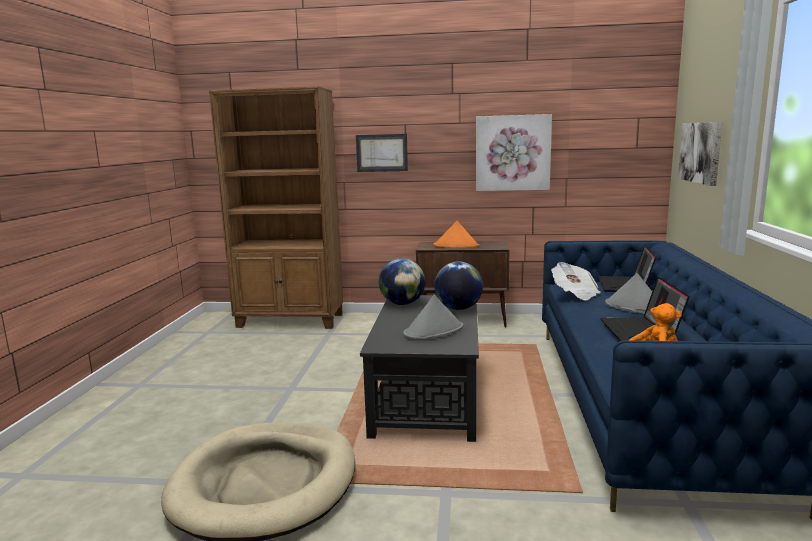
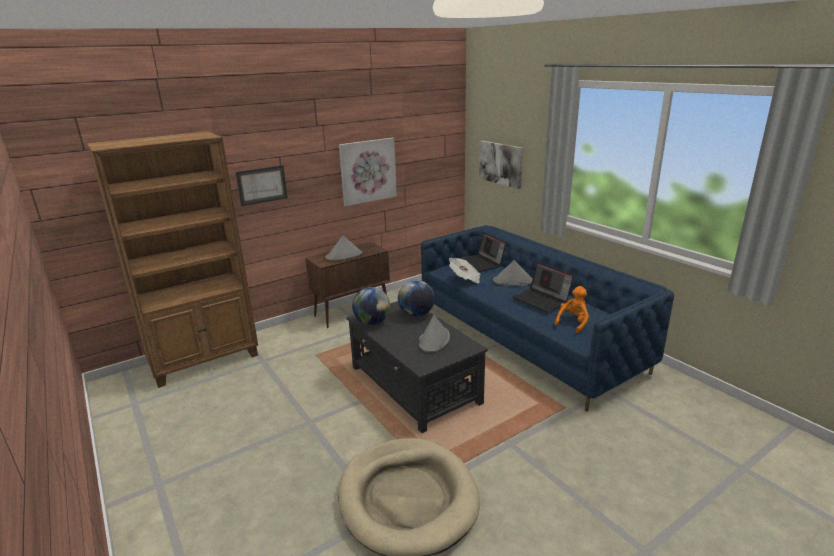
camera: 40 degrees left, 10 degrees up
(456, 246) = (344, 256): orange hat -> grey hat

